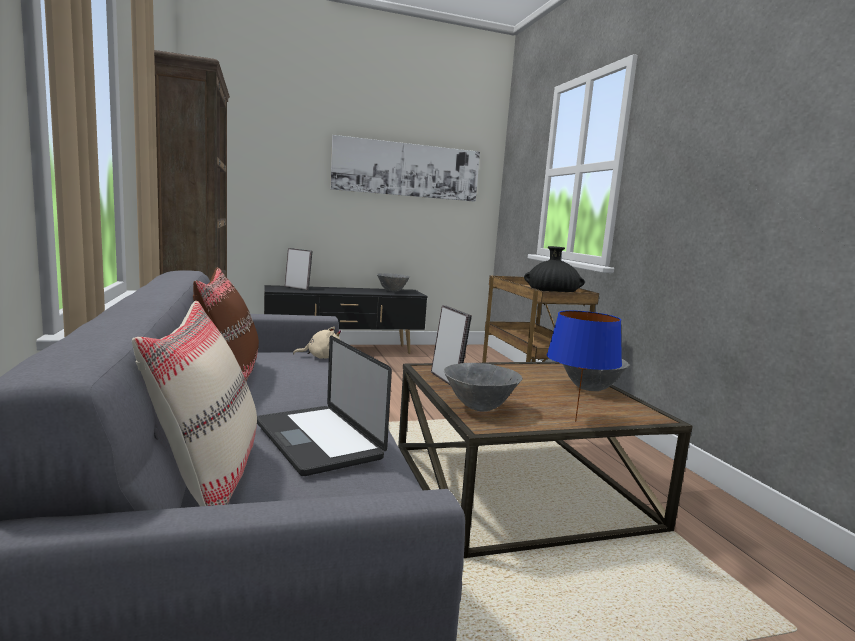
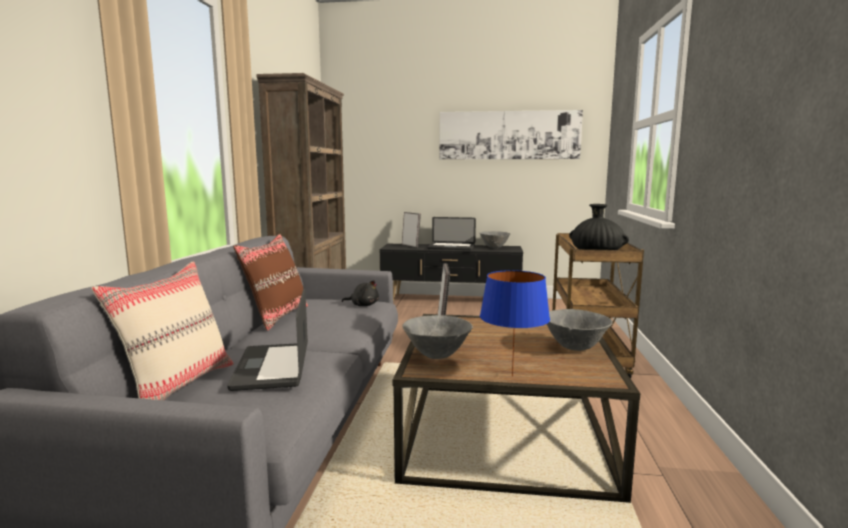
camera: 25 degrees right, 0 degrees up
(321, 357) = (363, 305): beige plush toy -> black plush toy
(346, 290) = (451, 247): none -> laptop

